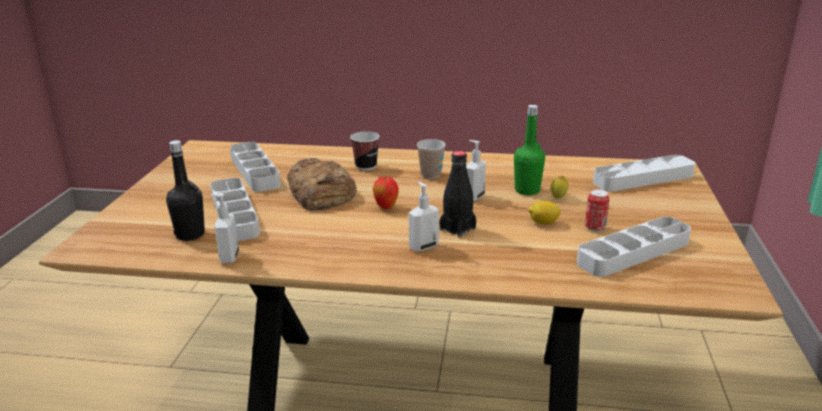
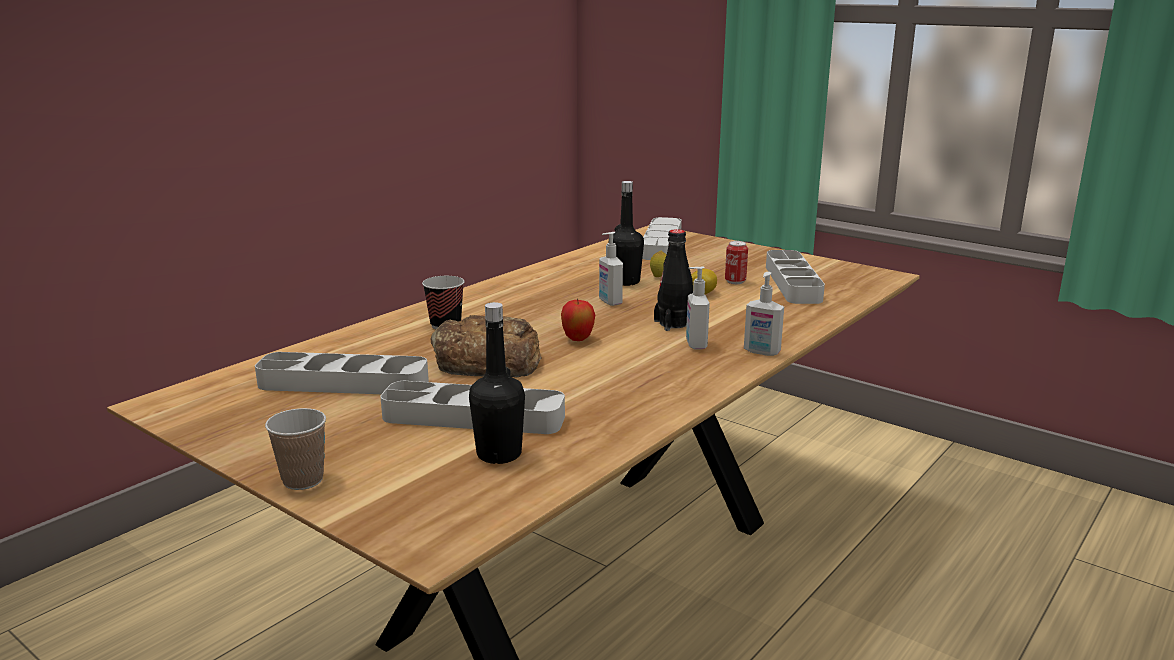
camera: 60 degrees left, 5 degrees down
(228, 257) = (603, 440): soap dispenser -> soap dispenser (761, 352)
(431, 175) = (525, 305): cup -> cup (303, 480)
(527, 190) = (625, 281): green bottle -> black bottle

